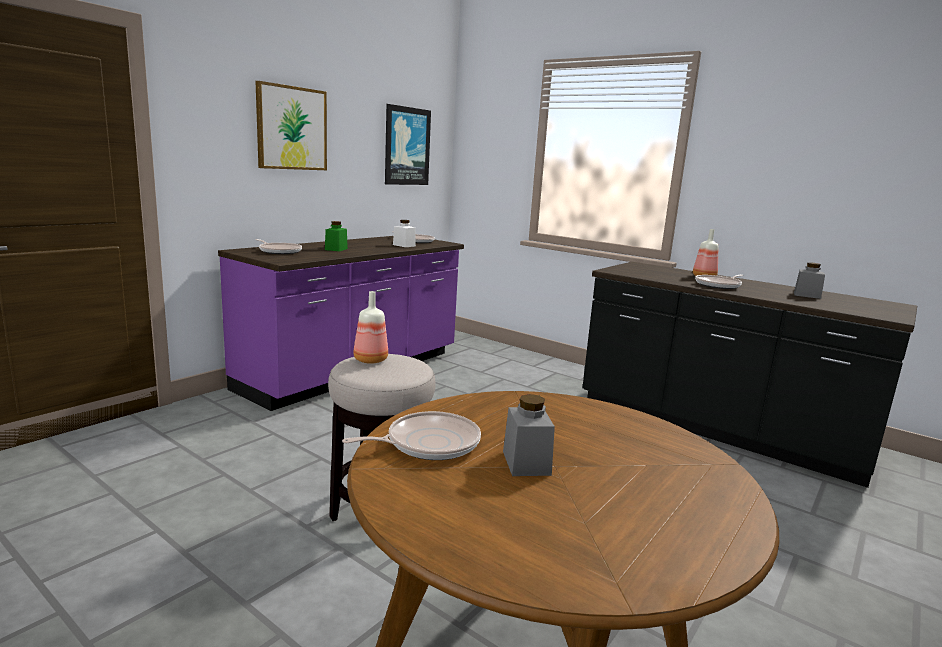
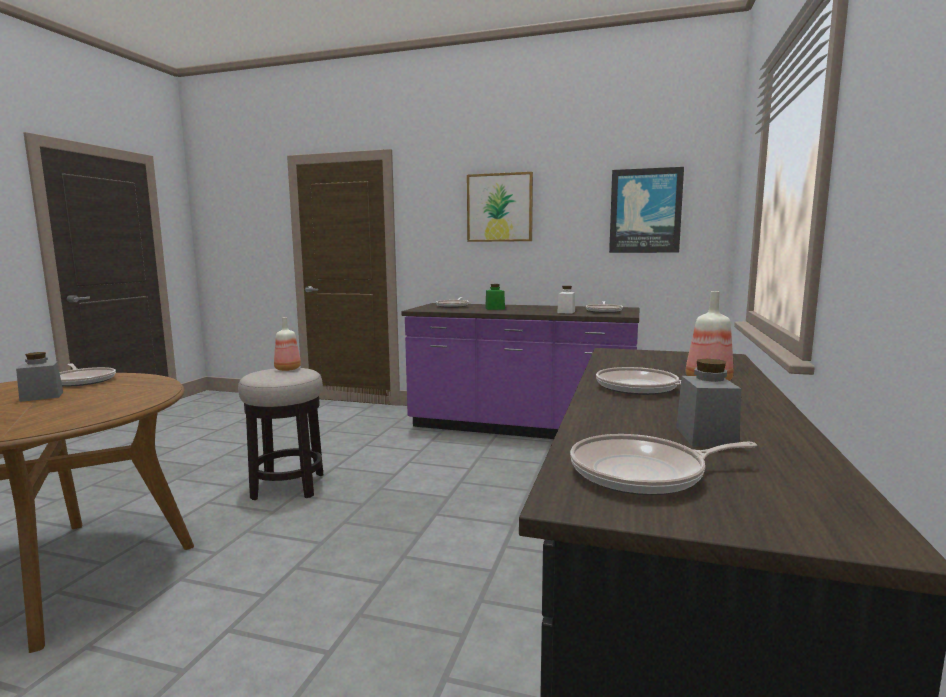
camera: 70 degrees right, 5 degrees down
(859, 308) = (643, 474): none -> frying pan

